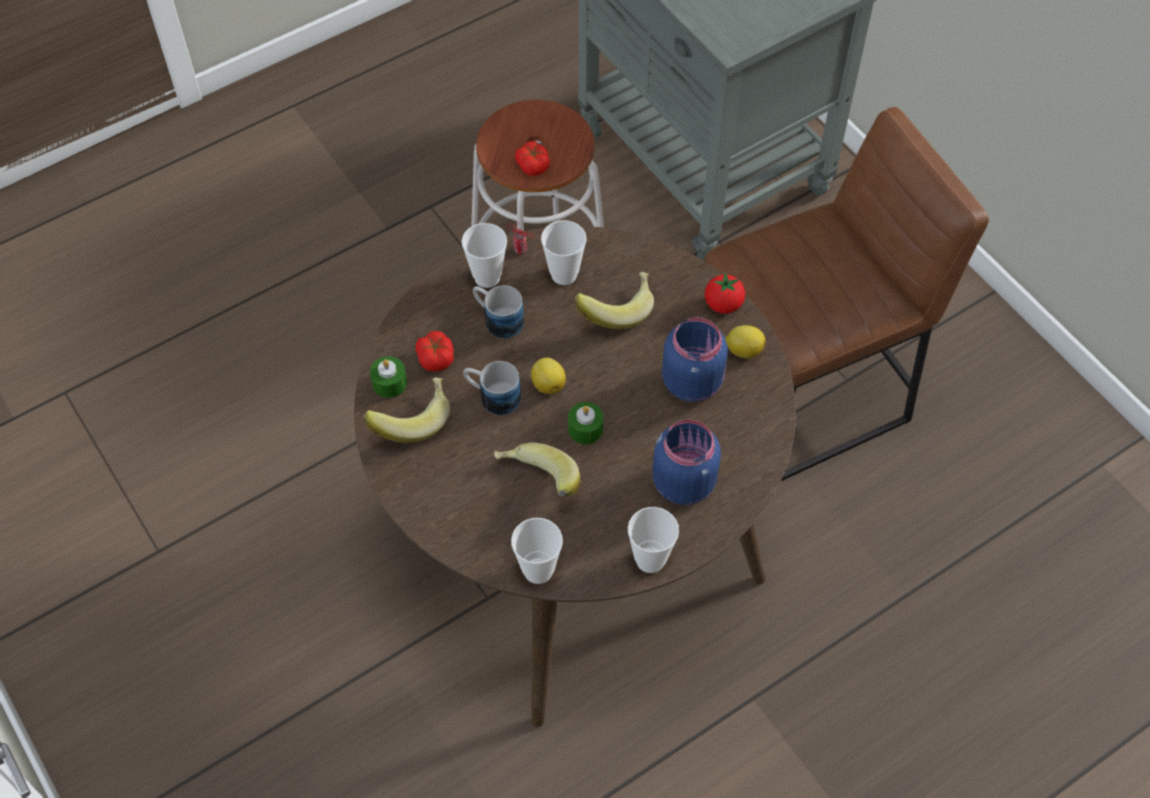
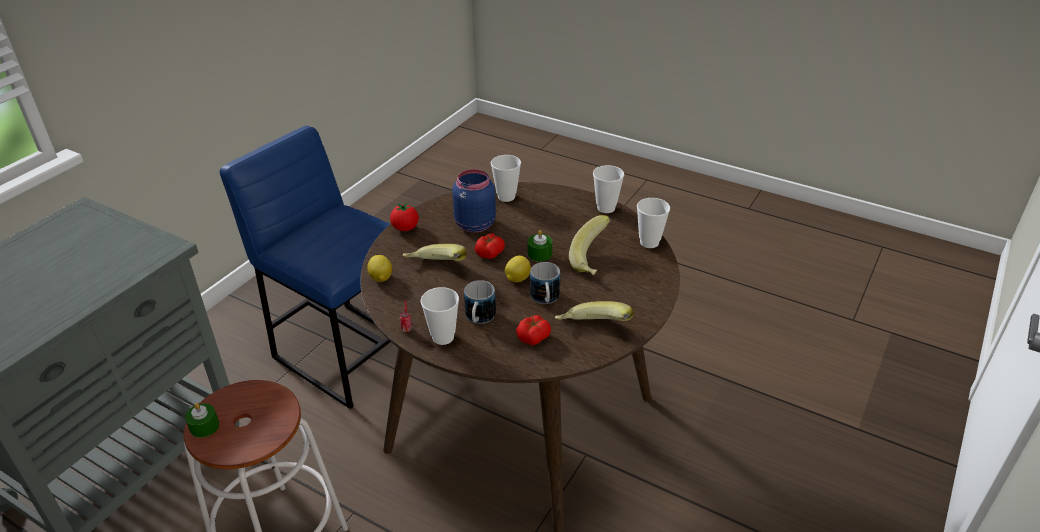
camera: 115 degrees left, 20 degrees down
(389, 383) = (572, 352): green candle -> green candle (204, 426)
(533, 165) = (271, 411): tomato -> tomato (489, 253)
(564, 274) = (418, 300): cup -> cup (506, 197)
(683, 481) = (547, 210): blue jar -> none
(743, 350) = (437, 213): lemon -> lemon (380, 278)
(805, 396) = (347, 352): brown chair -> blue chair

